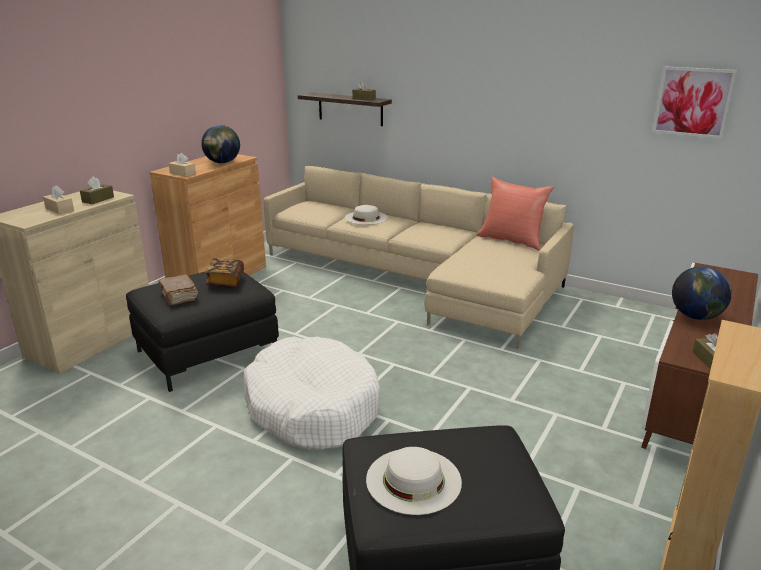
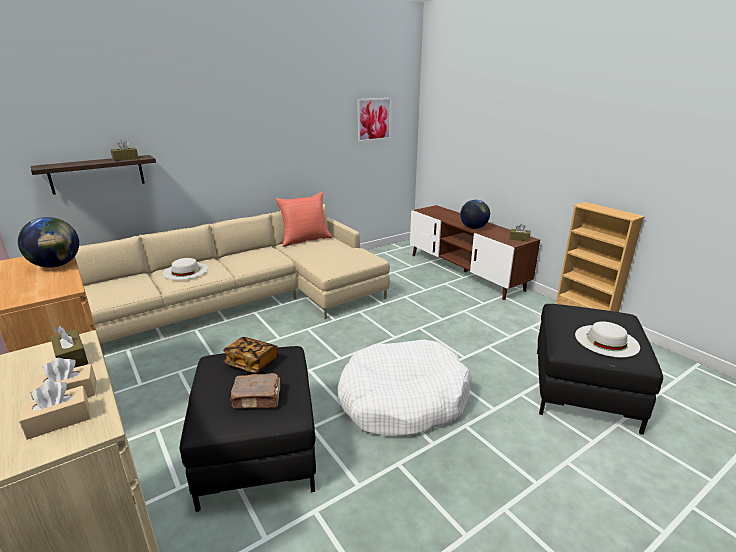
camera: 65 degrees left, 0 degrees up
(182, 173) = (55, 291): beige tissue box -> beige tissue box (59, 420)

